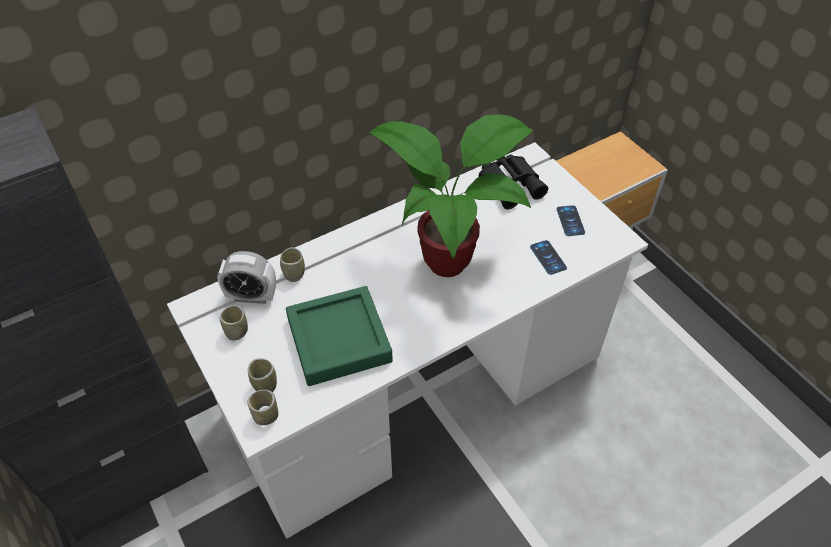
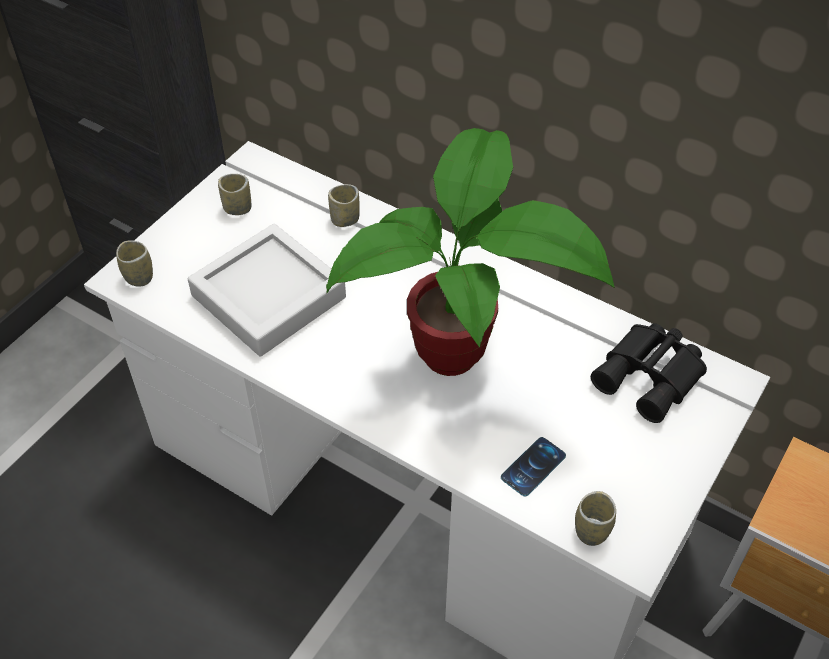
camera: 65 degrees right, 0 degrees up
(252, 296) = (292, 199): alarm clock -> none
(265, 385) = (178, 260): cup -> cup (591, 531)
(339, 340) = (268, 296): green tray -> grey tray
(570, 221) = (628, 473): phone -> none

